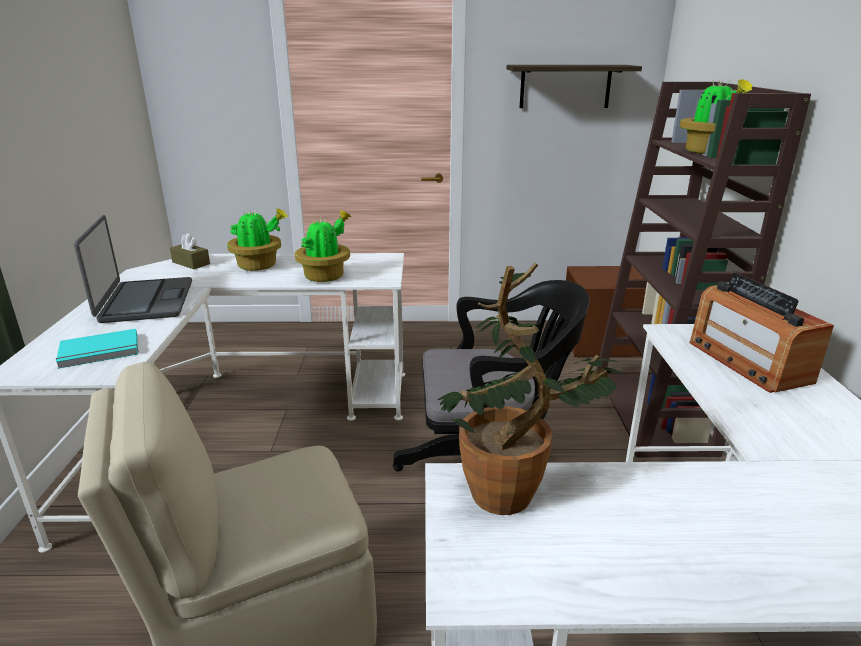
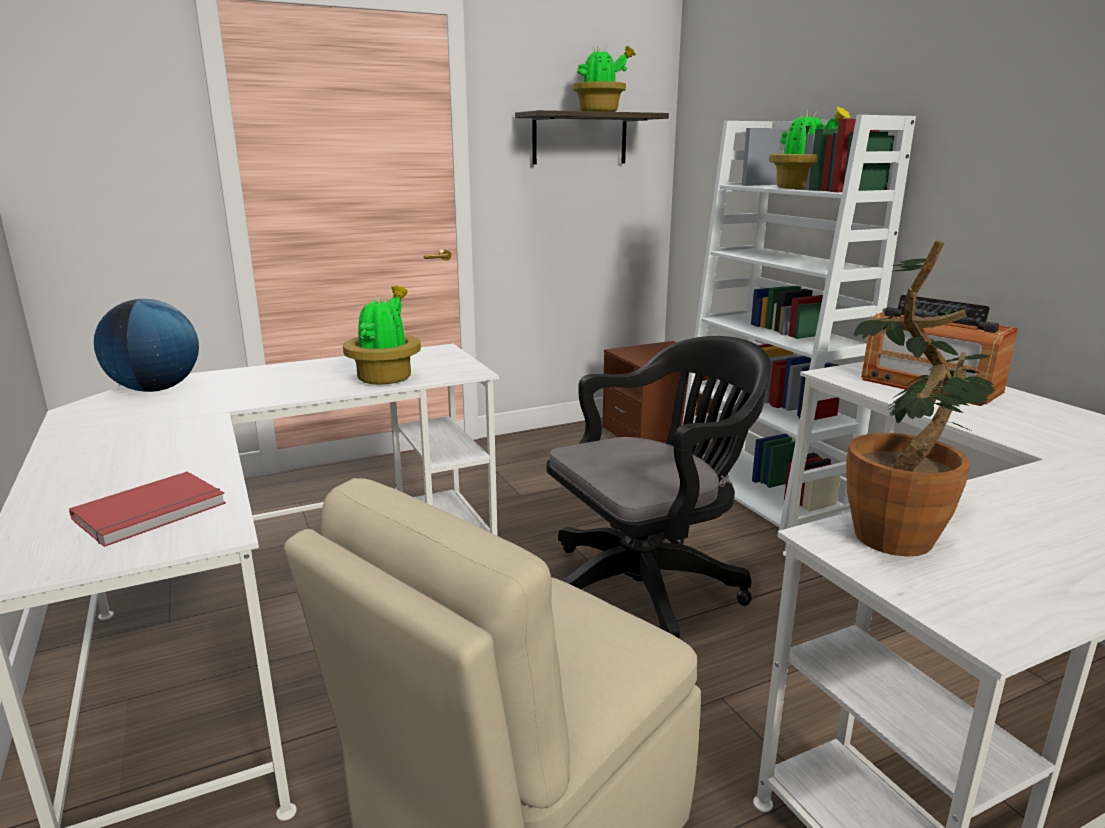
camera: 25 degrees left, 5 degrees down
(100, 352) = (153, 512): turquoise book -> red book
(145, 301) = (143, 442): laptop -> none
(191, 263) = (156, 389): brown tissue box -> globe
(259, 266) = (272, 379): potted plant -> potted plant (600, 112)
(653, 413) = (762, 490): brown bookcase -> white bookcase

